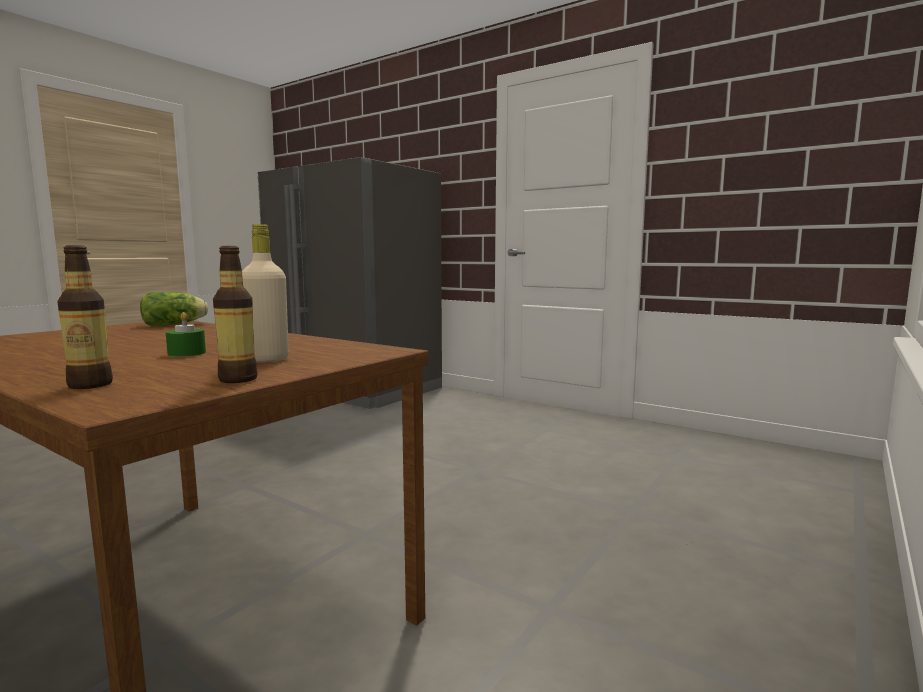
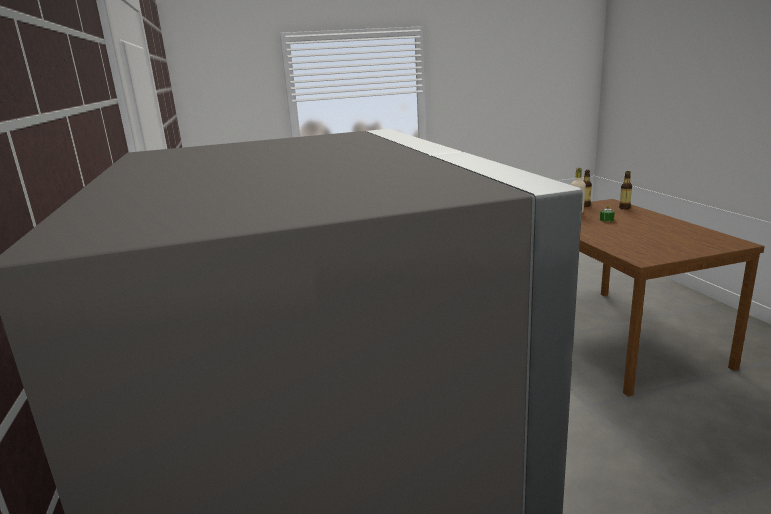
camera: 140 degrees left, 10 degrees up
(176, 324) = (633, 253): lettuce -> none

